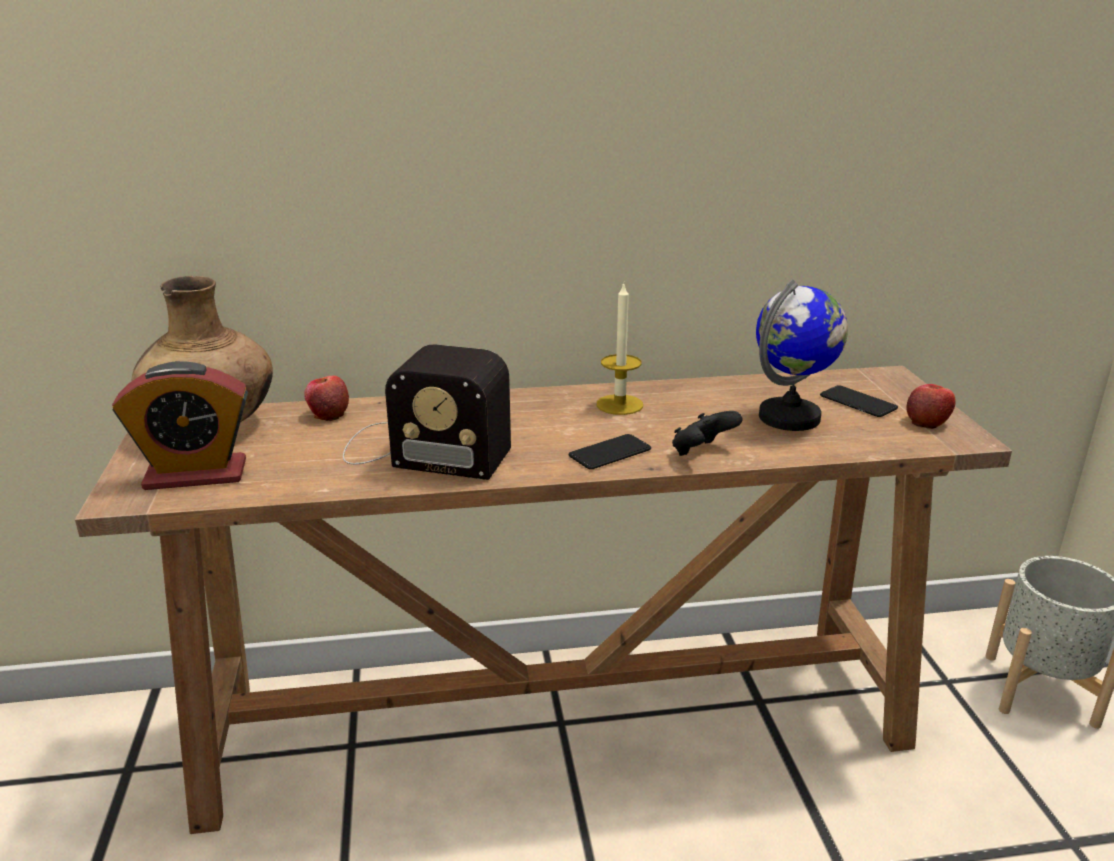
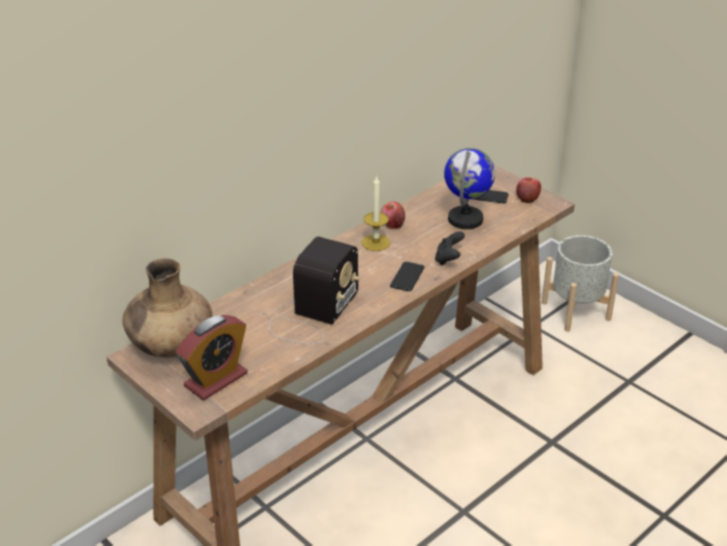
camera: 35 degrees left, 10 degrees up
(328, 414) = (227, 312): apple -> apple (392, 224)
(420, 449) = (312, 314): radio -> radio turned 45 degrees counterclockwise

